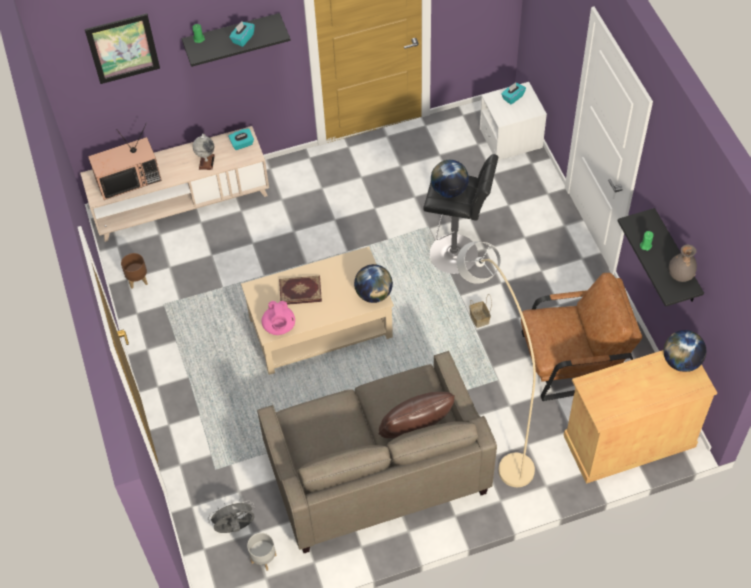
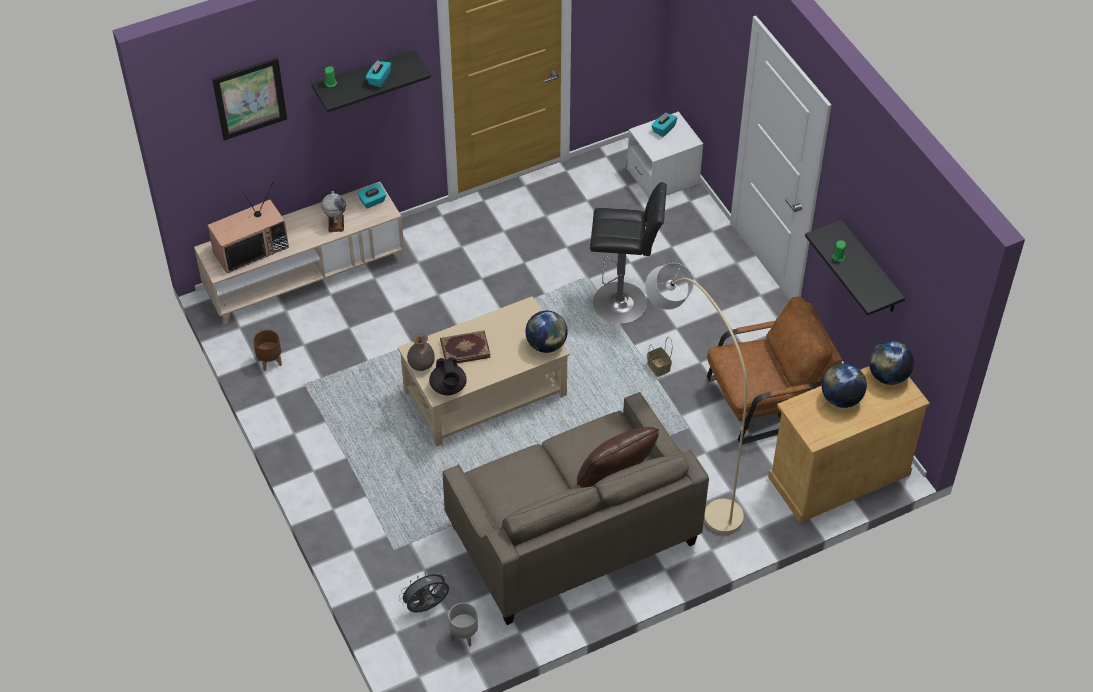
camera: 10 degrees left, 5 degrees down
(279, 327) = (448, 387): pink teapot -> black teapot
(449, 190) = (615, 227): globe -> globe (841, 399)
(680, 275) = (878, 283): grey vase -> grey vase (421, 365)

